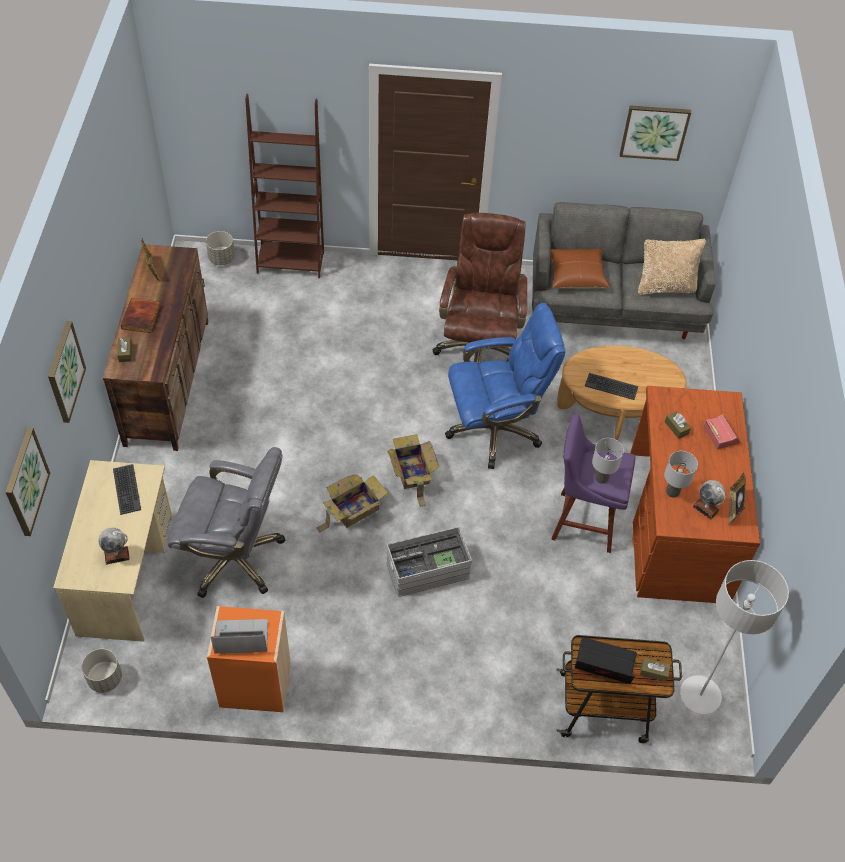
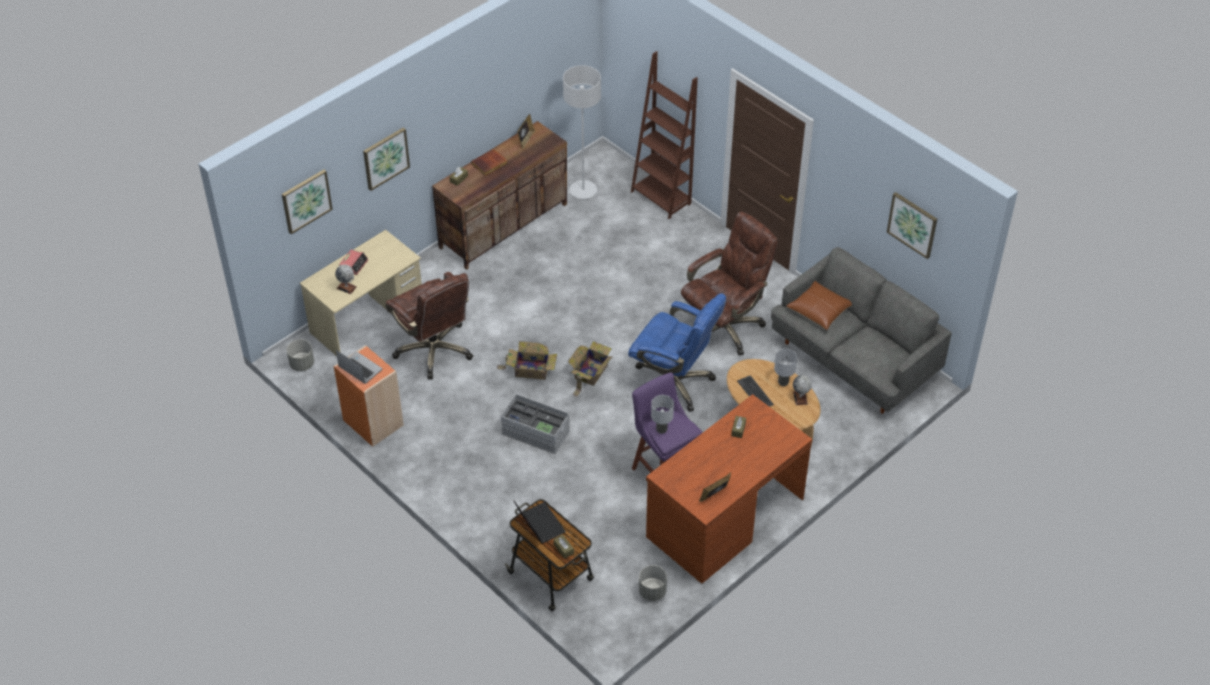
camera: 45 degrees right, 5 degrees down
(126, 489) = (387, 257): keyboard -> none
(222, 258) = (619, 169): grey planter -> grey planter (652, 591)
(233, 557) = (433, 349): grey office chair -> brown office chair
(665, 288) = (875, 357): beige pillow -> none
(672, 493) = (686, 461): white table lamp -> white table lamp (782, 383)
(700, 695) = (617, 615): grey floor lamp -> grey floor lamp (583, 190)
(706, 508) = (696, 483): globe -> globe (800, 398)
(721, 434) = (763, 452): alarm clock -> alarm clock (354, 264)

